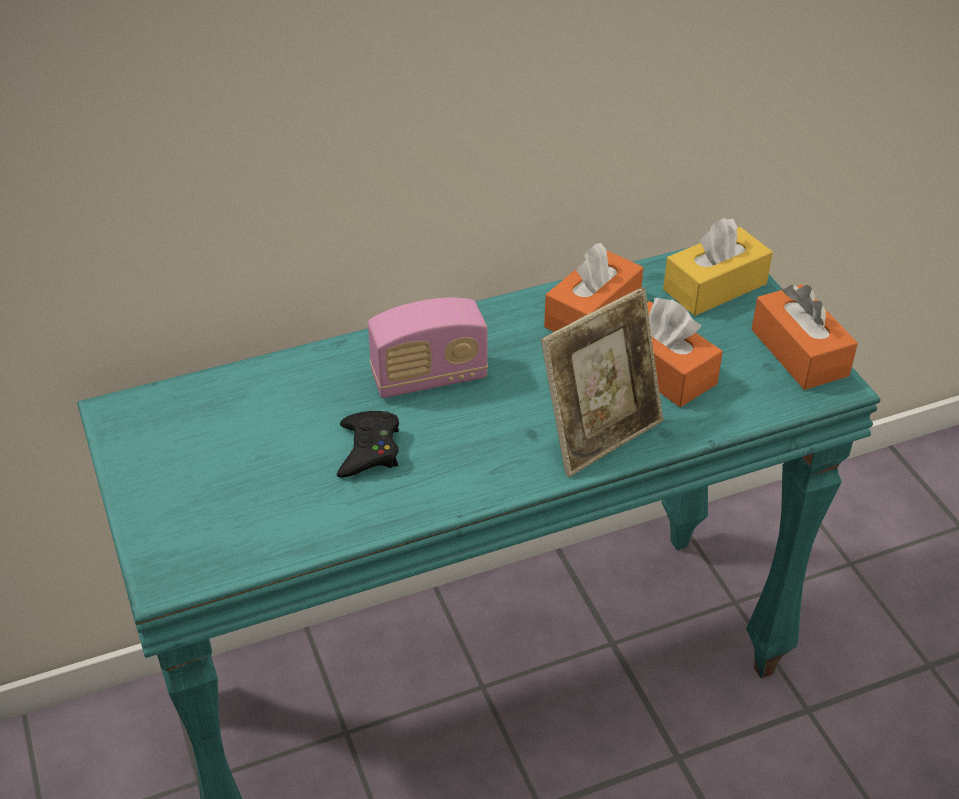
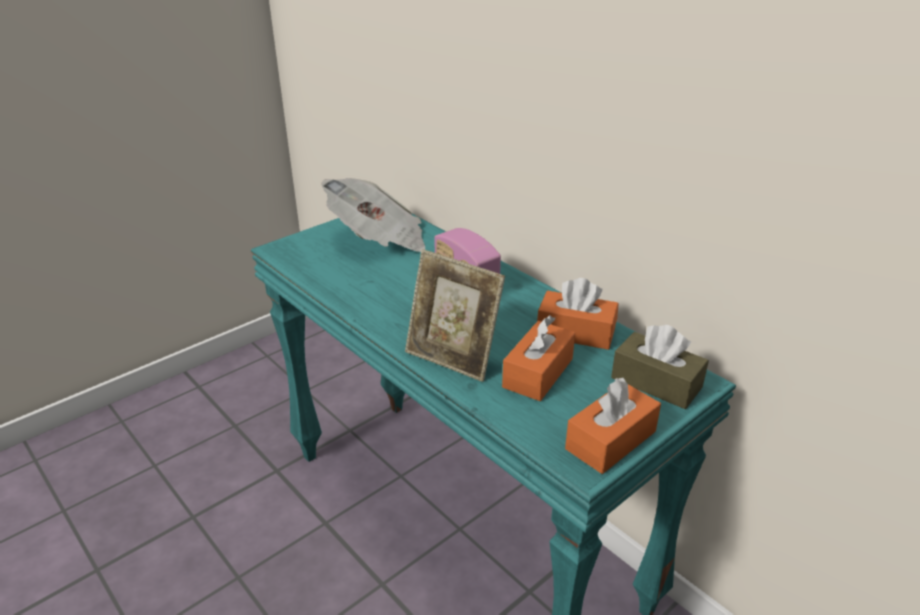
camera: 70 degrees right, 10 degrees down
(224, 440) = (379, 239): none -> newspaper
(369, 450) = (393, 280): black game controller -> none
(715, 287) = (656, 383): yellow tissue box -> brown tissue box

